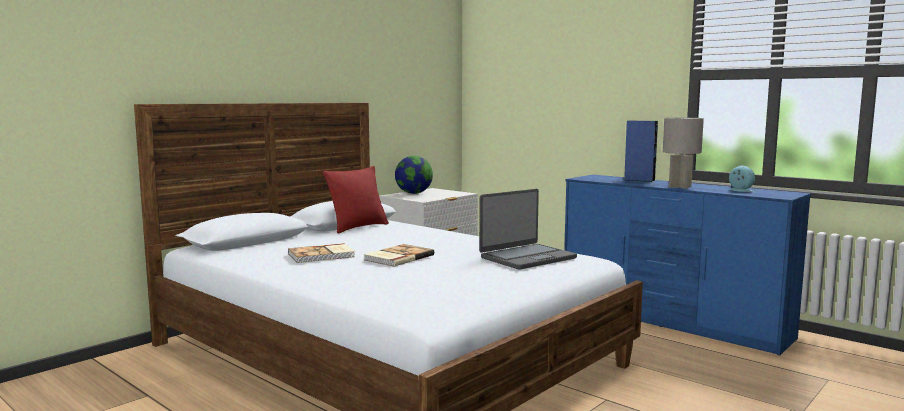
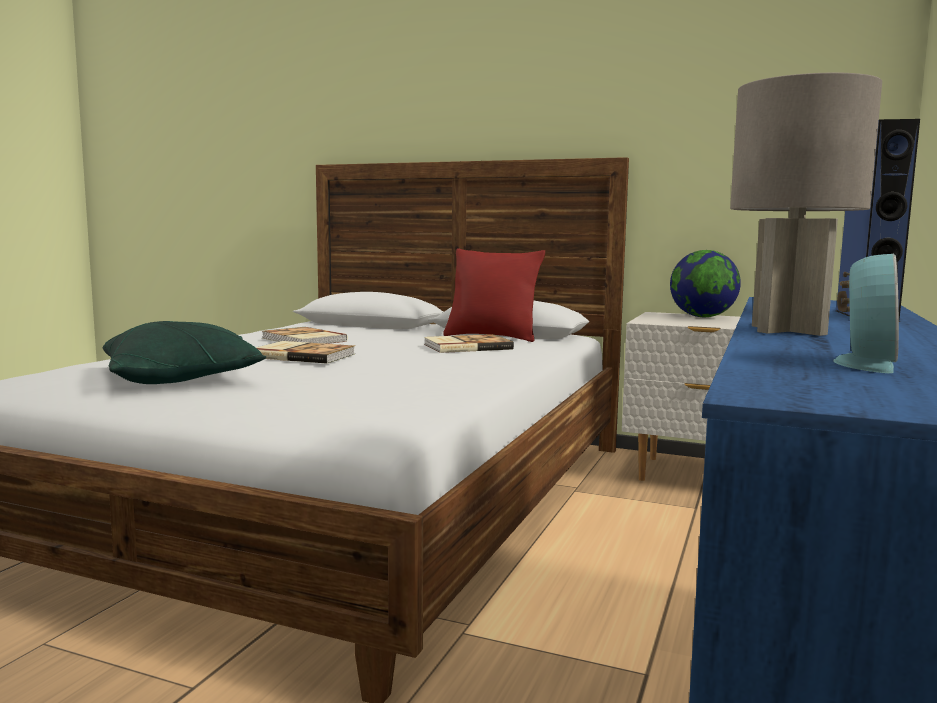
camera: 70 degrees right, 0 degrees up
(390, 233) = (466, 346): none -> book
(456, 279) = (183, 379): none -> green pillow
(527, 258) = (341, 395): laptop -> none

